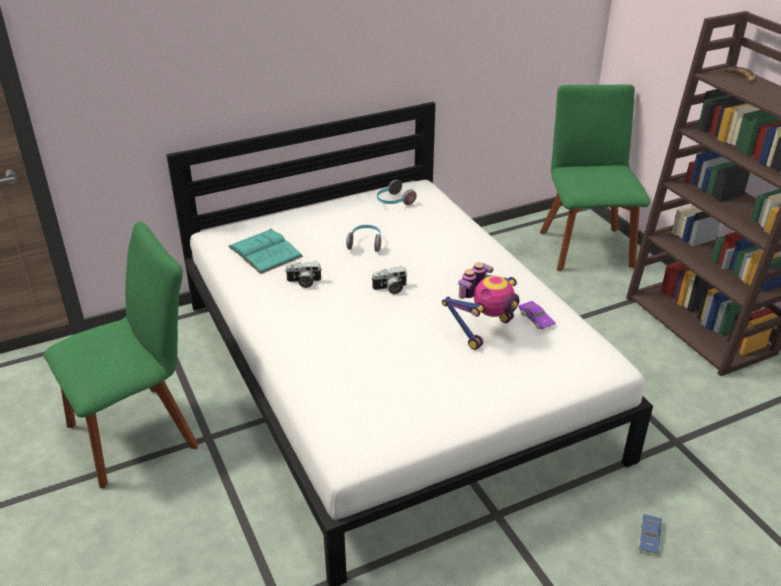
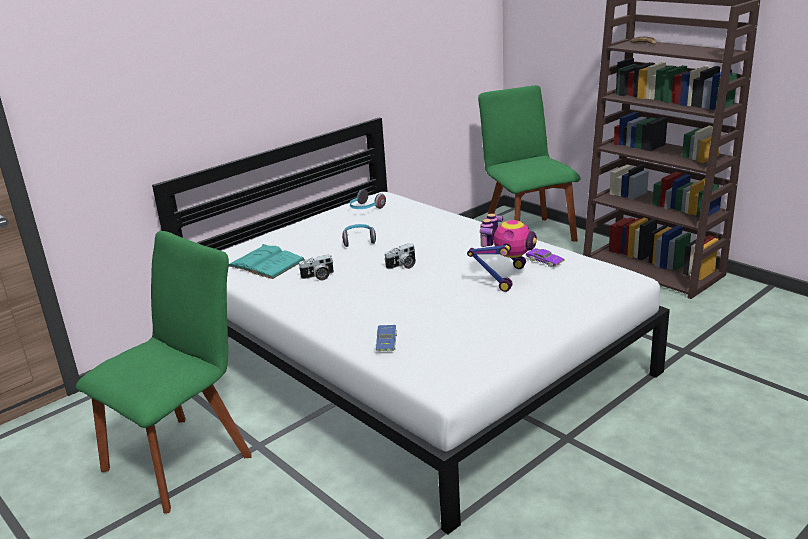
camera: 15 degrees left, 10 degrees down
(649, 537) = (705, 422): blue toy car -> blue toy car (386, 342)

